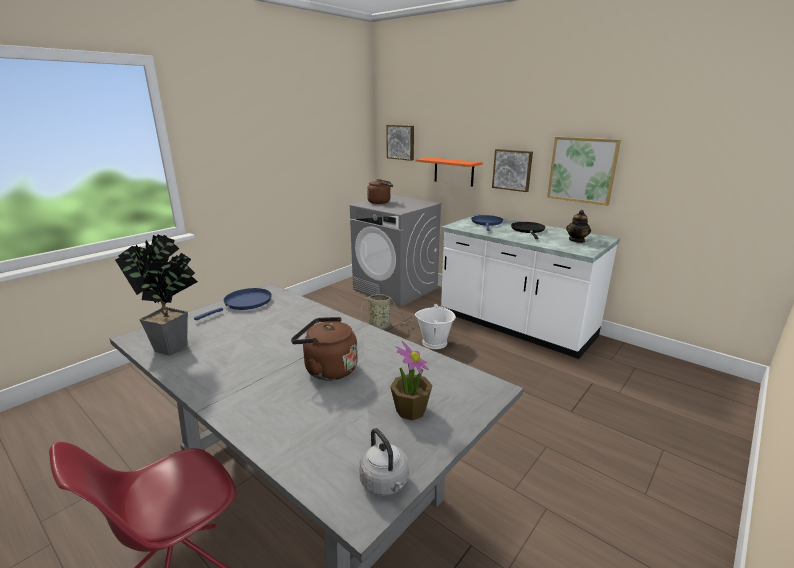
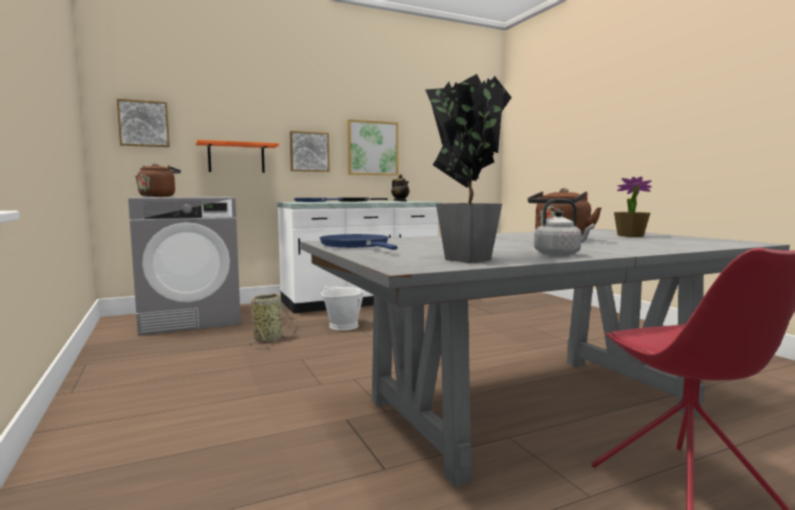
camera: 65 degrees left, 15 degrees down
(385, 483) = (720, 240): grey kettle -> grey kettle (559, 254)

